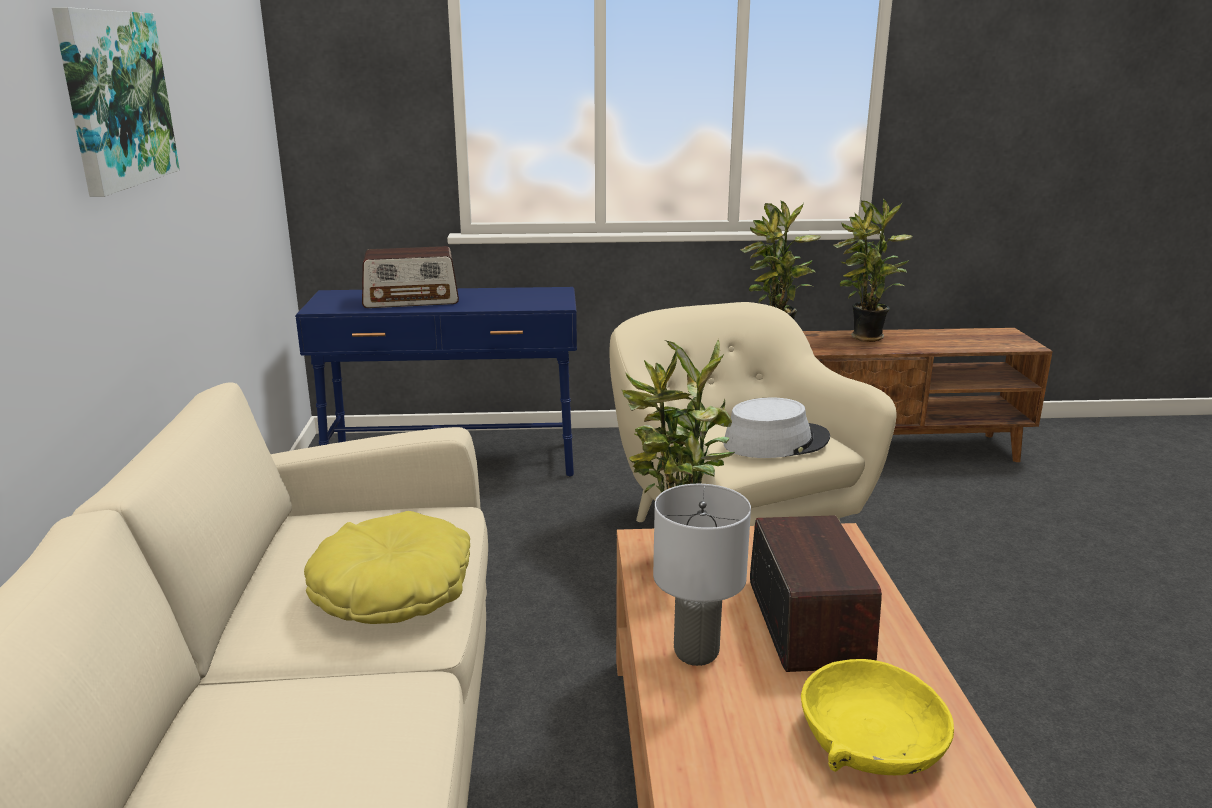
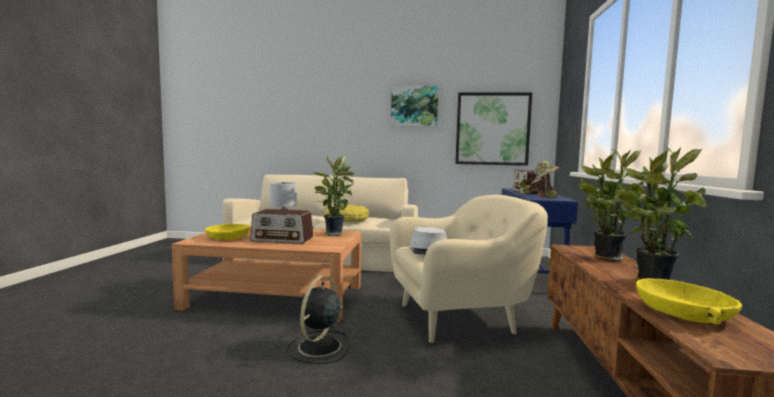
camera: 100 degrees right, 15 degrees down
(230, 155) = (492, 129): none -> picture
(517, 300) = (538, 196): none -> potted plant
(950, 341) = (684, 312): none -> yellow bowl
(953, 658) = (318, 347): none -> black fan

